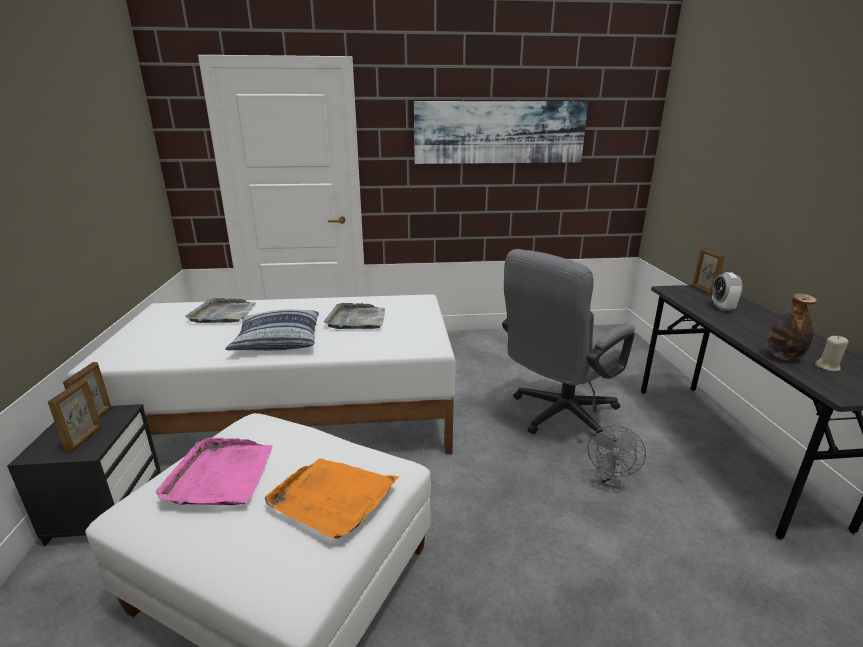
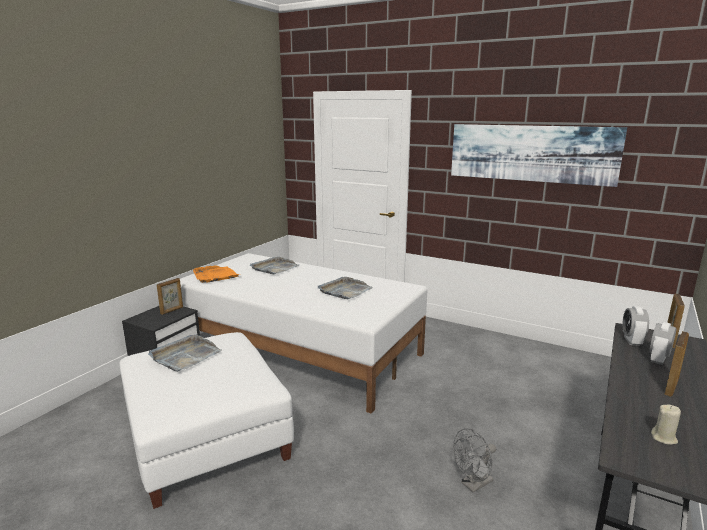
camera: 35 degrees right, 5 degrees down
(85, 439) = (158, 319): picture frame -> picture frame (671, 387)
(220, 475) = (185, 355): pink tray -> grey tray
(277, 340) = (281, 291): pillow -> none
(332, 498) = (217, 386): orange tray -> orange tray (215, 275)
(557, 416) = (488, 421): grey office chair -> none
(685, 298) = (631, 341): none -> alarm clock
(783, 357) = (629, 414): bottle -> none

